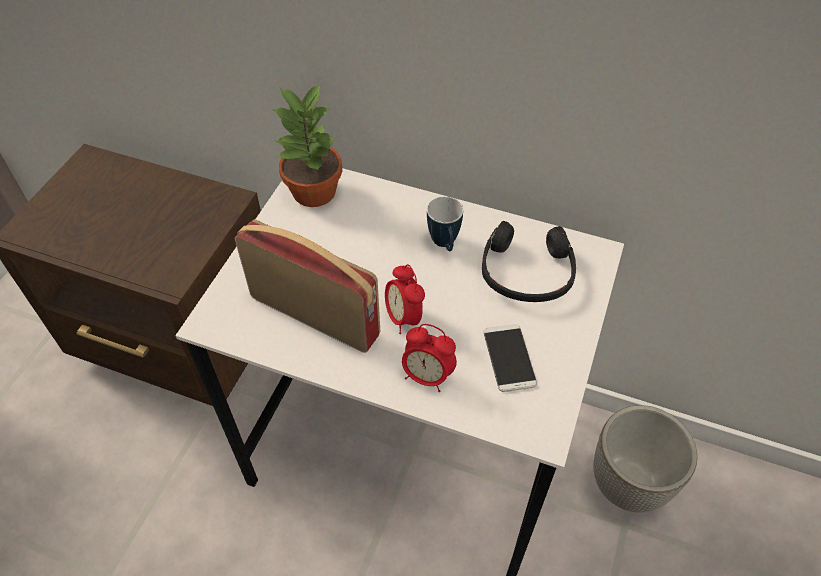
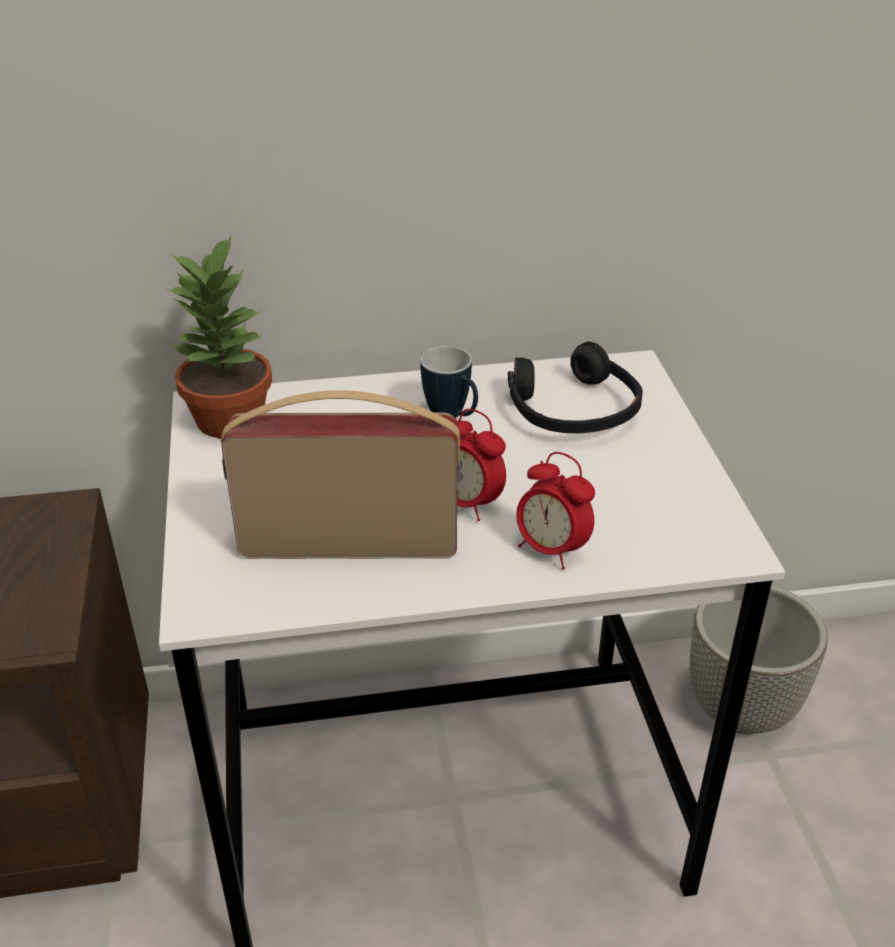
camera: 30 degrees left, 15 degrees down
(427, 376) = (551, 550): alarm clock -> alarm clock turned 45 degrees clockwise
(509, 358) = (629, 495): phone -> none

